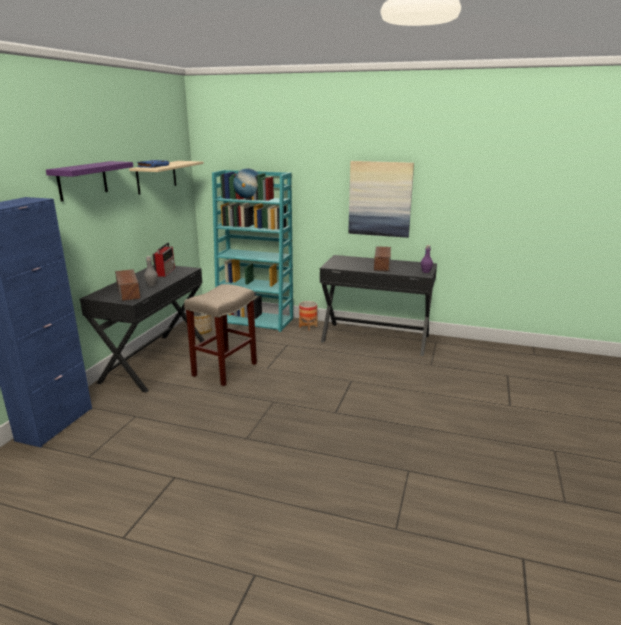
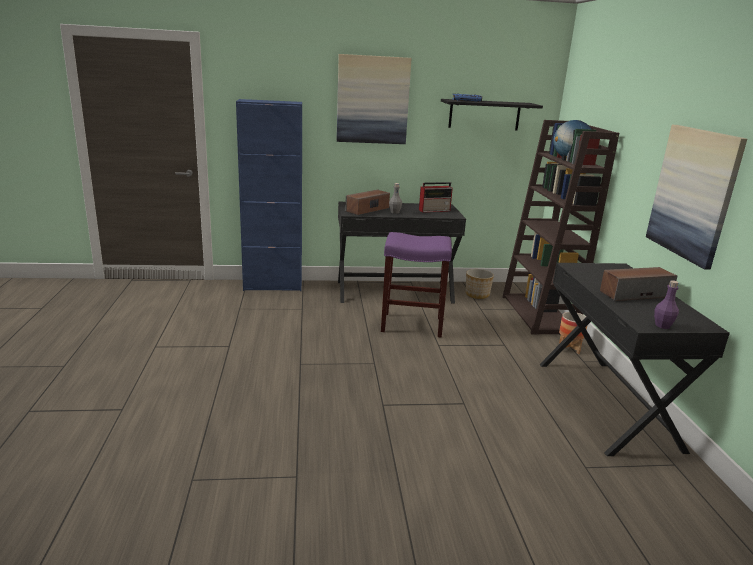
camera: 65 degrees right, 0 degrees up
(82, 180) = (372, 100): purple shelf -> picture
(156, 177) = (484, 115): beige shelf -> black shelf
(224, 370) = (411, 325): beige stool -> purple stool
(256, 320) = (539, 315): turquoise bookcase -> brown bookcase

